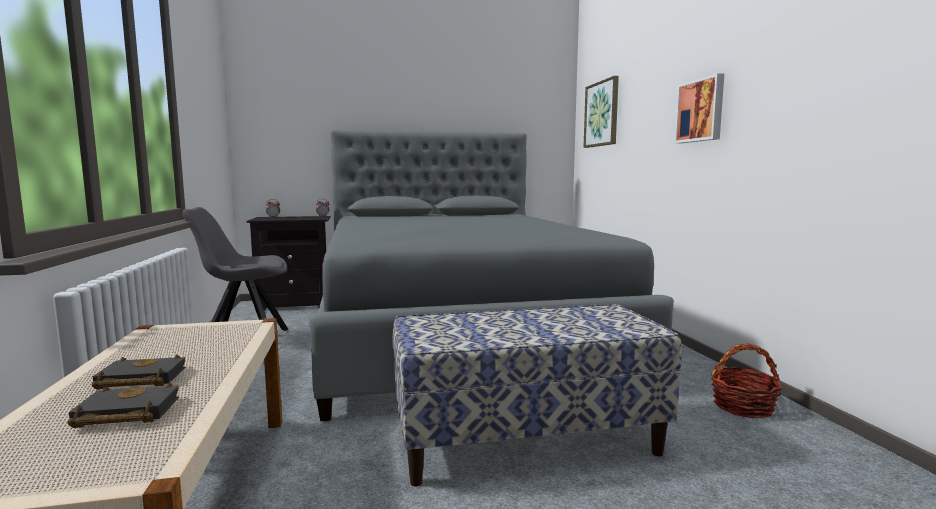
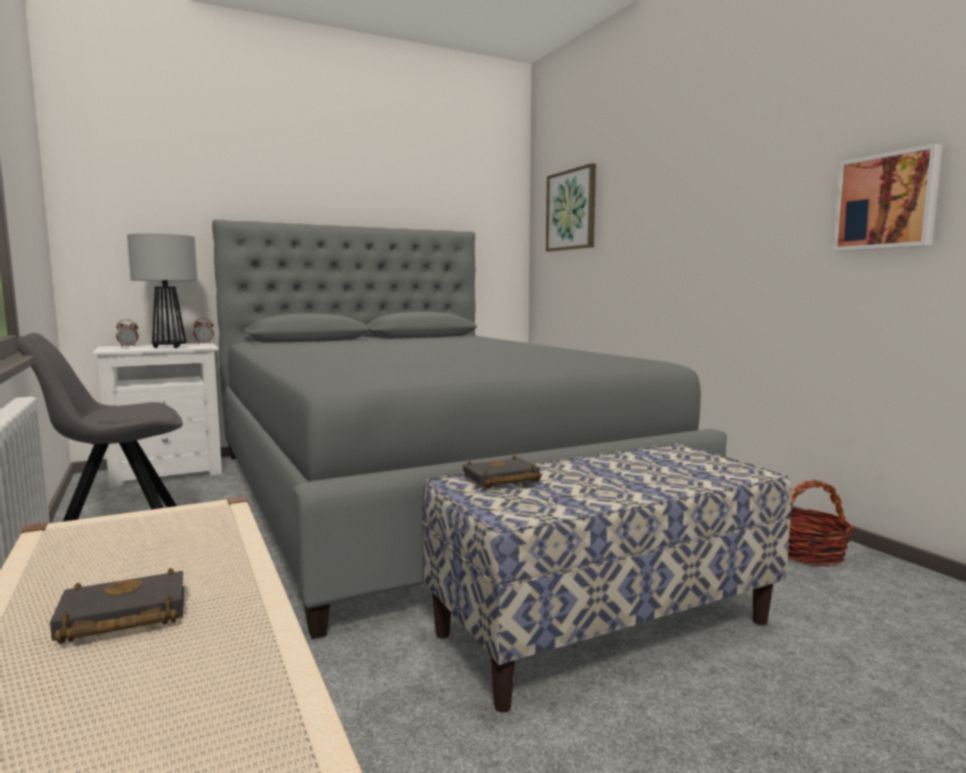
camera: 15 degrees left, 0 degrees up
(123, 414) = (154, 680): black book -> black book (500, 480)
(296, 304) = (168, 471): black nightstand -> white nightstand
(297, 218) = (169, 347): none -> table lamp
(701, 110) = (718, 209): picture -> picture (887, 201)

